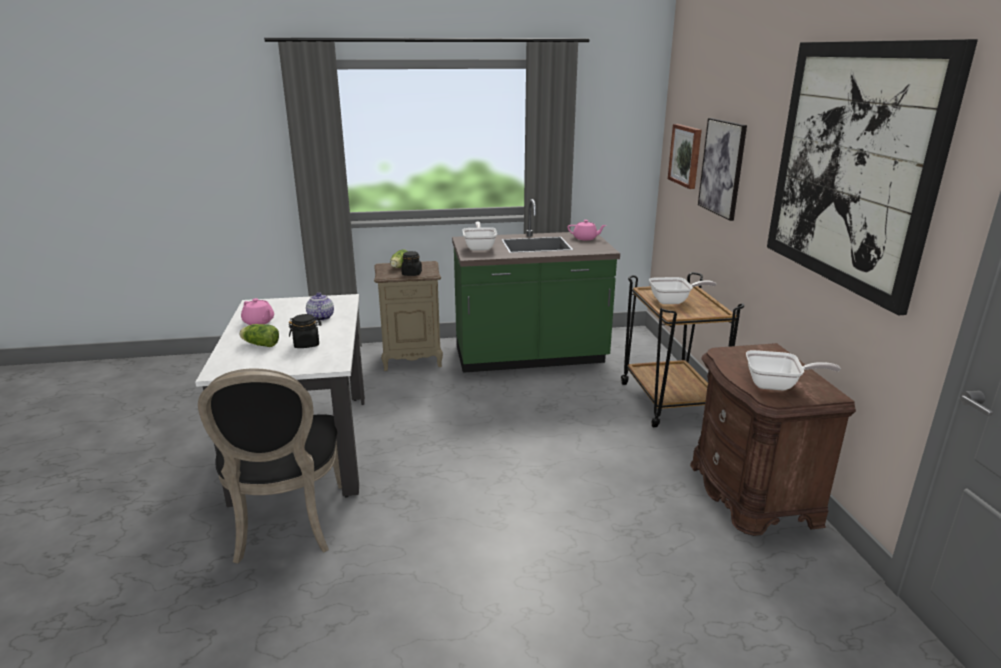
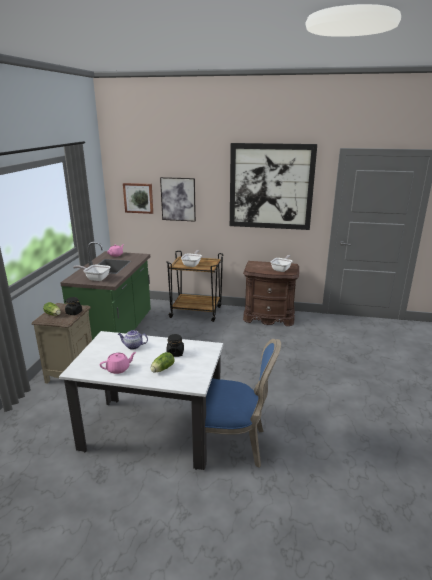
camera: 70 degrees left, 0 degrees up
(286, 525) = (234, 444): black chair -> blue chair

